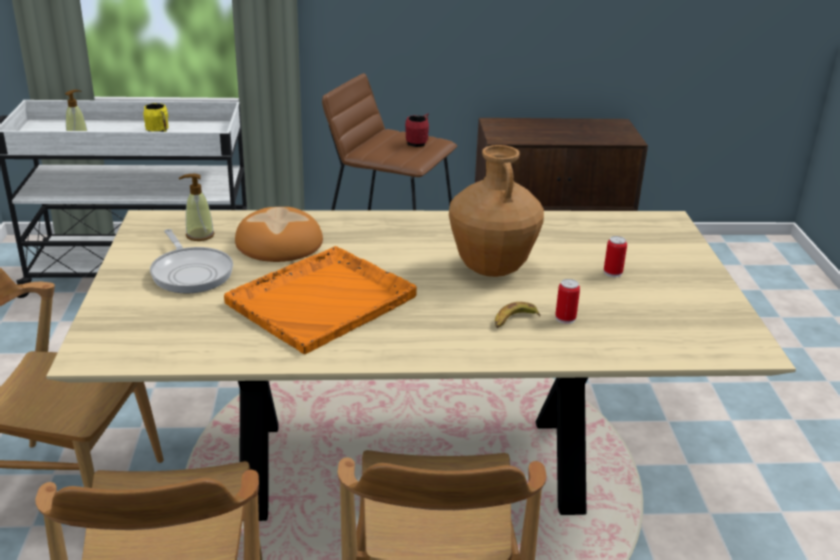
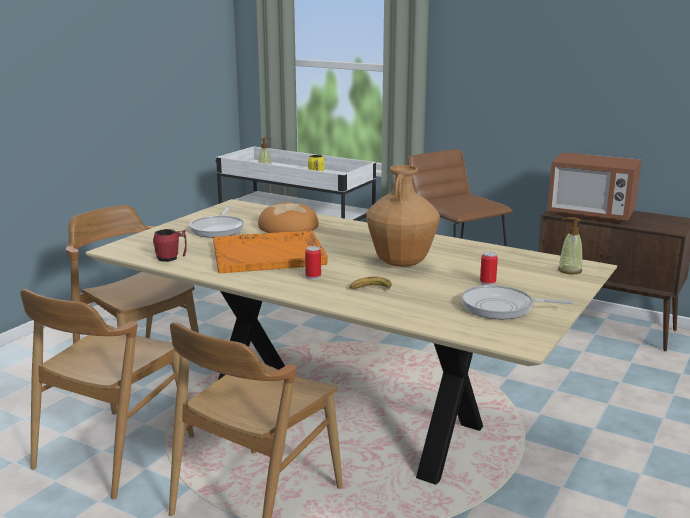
camera: 35 degrees right, 10 degrees down
(199, 235) = (250, 215): soap dispenser -> soap dispenser (569, 270)
(418, 142) = (479, 203): red mug -> red mug (171, 258)
(533, 133) = (590, 214): none -> microwave
(565, 318) = (407, 295): can -> can (313, 277)
(671, 305) = (502, 308): none -> frying pan

